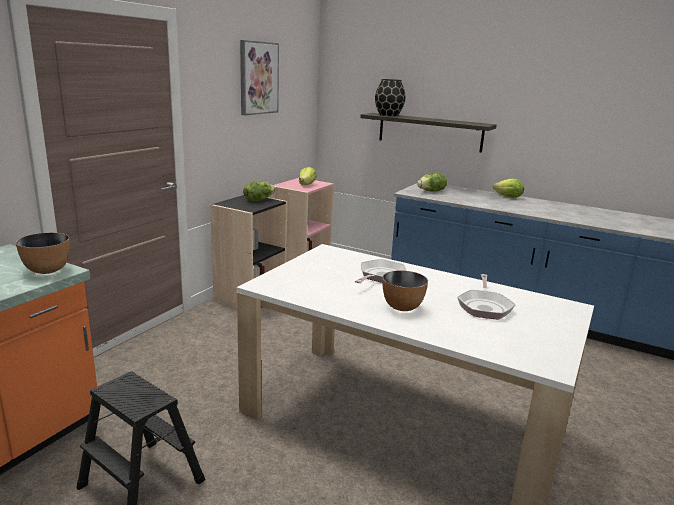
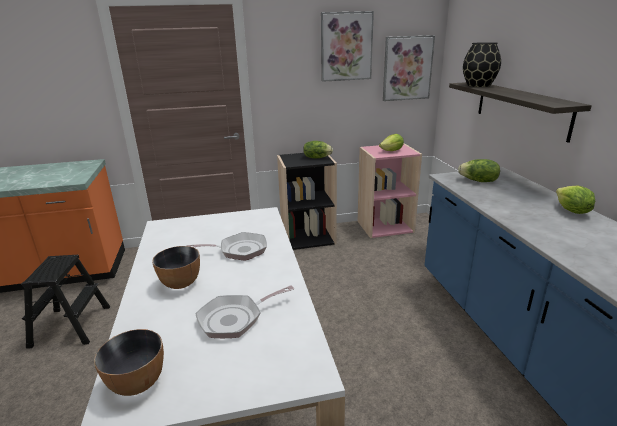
camera: 50 degrees right, 5 degrees up
(47, 270) = (72, 178): bowl -> bowl (138, 382)
(298, 101) = (407, 68): none -> picture

